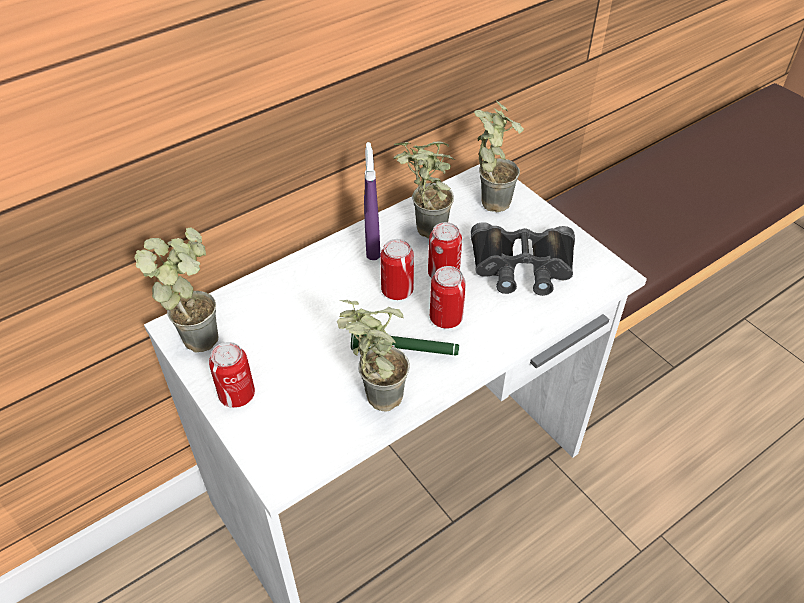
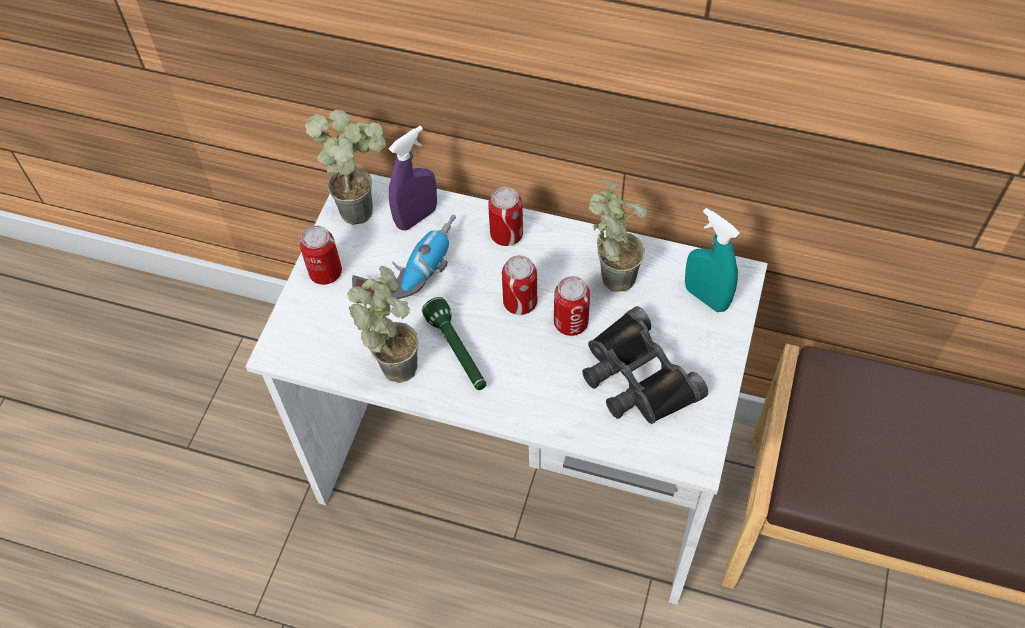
camera: 55 degrees right, 10 degrees up
(295, 337) = (409, 269): none -> power drill
(372, 246) = (555, 251): purple spray bottle -> purple spray bottle (416, 217)
(446, 318) = (519, 357): can -> can (506, 234)
(490, 198) = (706, 297): potted plant -> turquoise spray bottle

